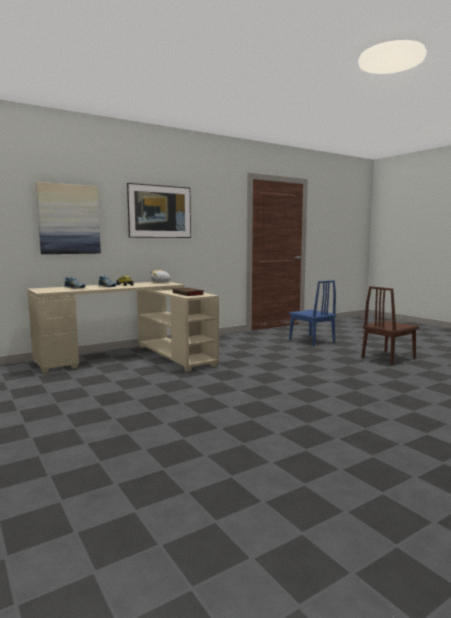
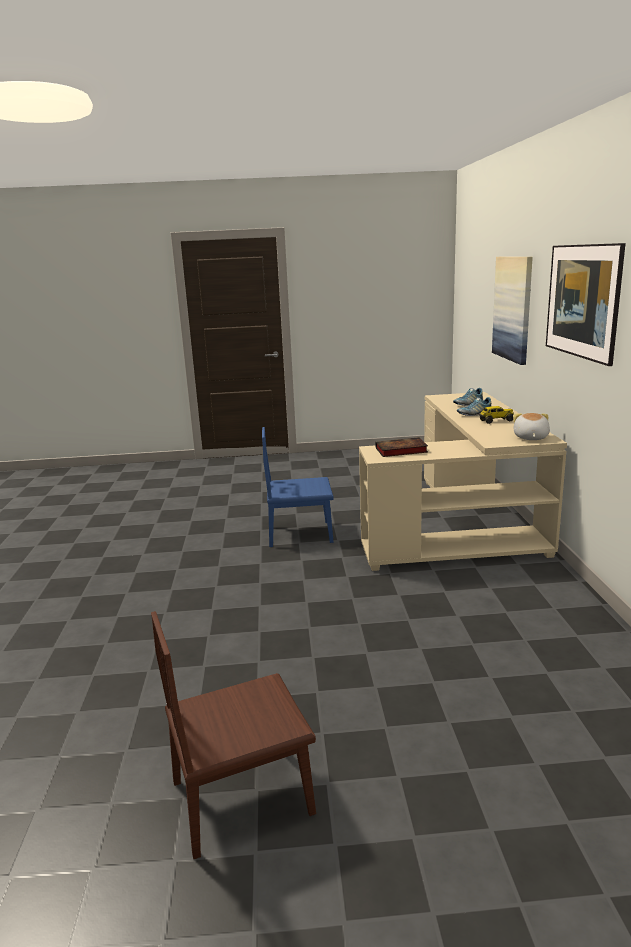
camera: 120 degrees right, 10 degrees up
(311, 341) = (504, 750): blue chair -> blue chair (300, 534)
(388, 358) = (242, 797): brown chair -> brown chair turned 105 degrees counterclockwise

